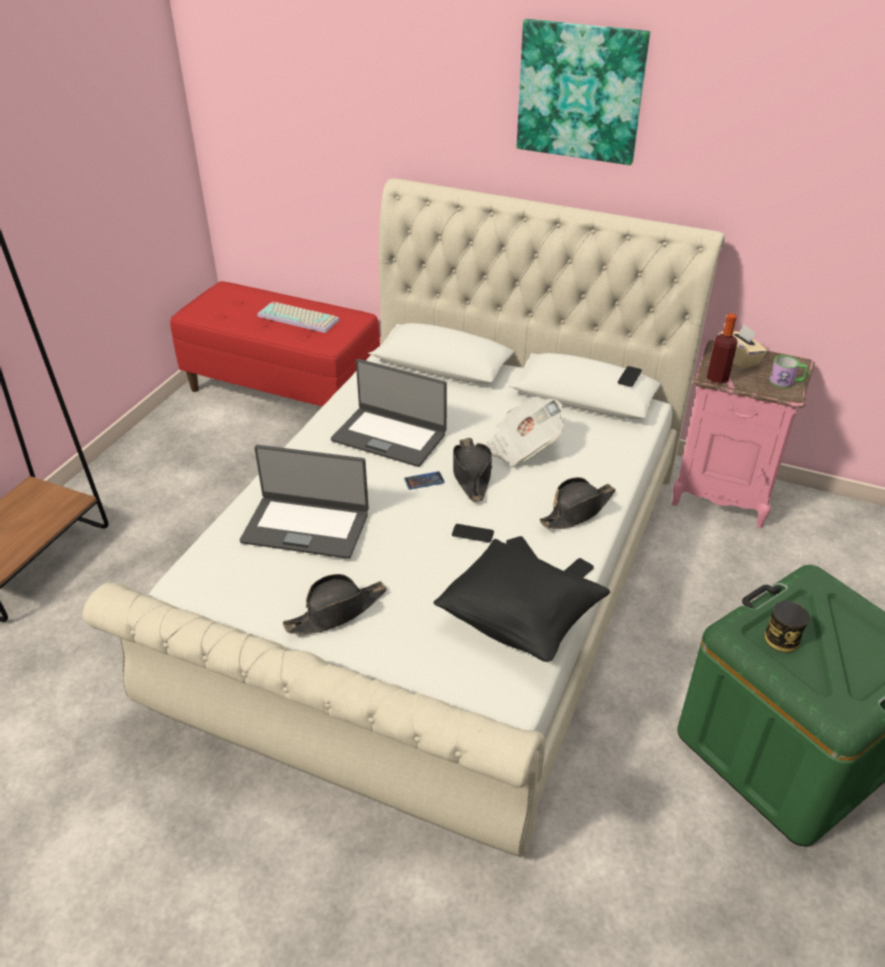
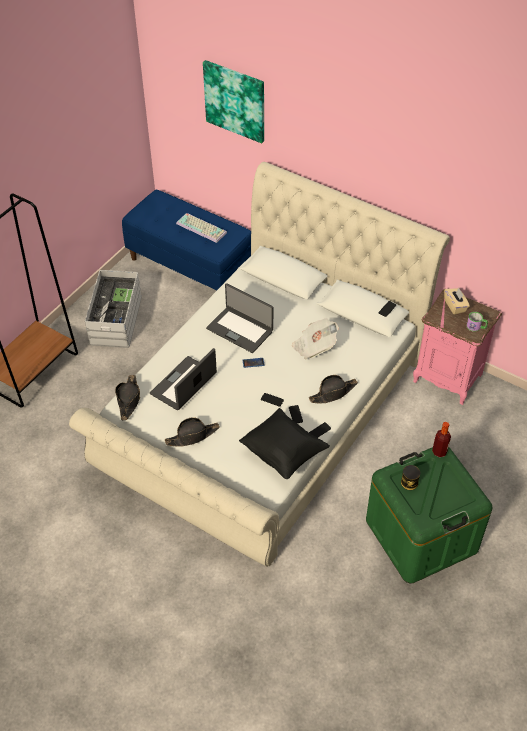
camera: 10 degrees right, 10 degrees up
(173, 470) = (116, 319): none -> grey storage box
(284, 390) = (190, 266): red bench -> blue bench
(306, 526) = (184, 384): laptop -> laptop turned 105 degrees clockwise
(471, 474) = (280, 362): black hat -> black hat (128, 400)
(580, 92) = (371, 143): picture -> picture (235, 100)
(717, 378) = (436, 319): bottle -> bottle (439, 452)

